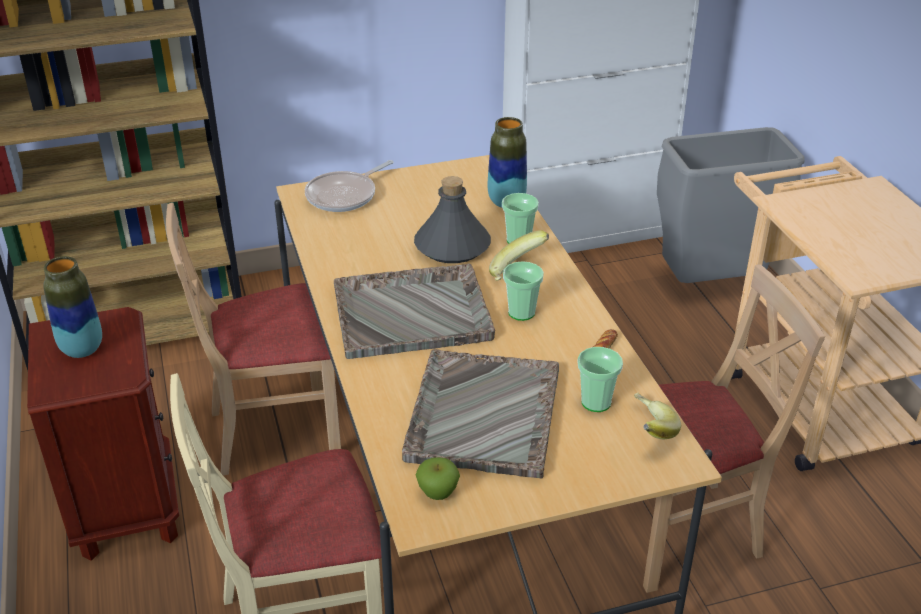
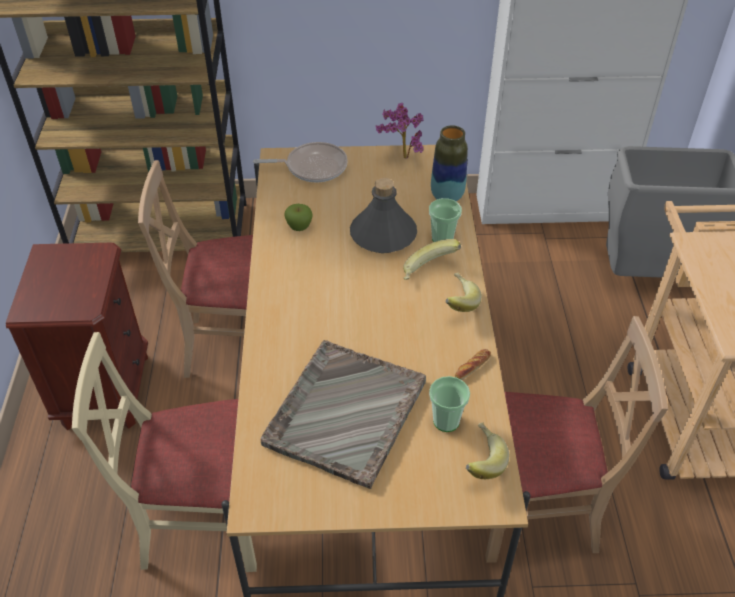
camera: 15 degrees right, 10 degrees up
(82, 349) = (63, 276): vase -> none
(345, 195) = (312, 167): frying pan -> frying pan turned 150 degrees counterclockwise
(413, 313) = (325, 297): grey tray -> none
(438, 493) = (278, 483): apple -> apple (299, 227)
(440, 173) = (401, 157): none -> potted plant
(521, 312) = (416, 314): cup -> none
(559, 294) = (457, 302): none -> banana

